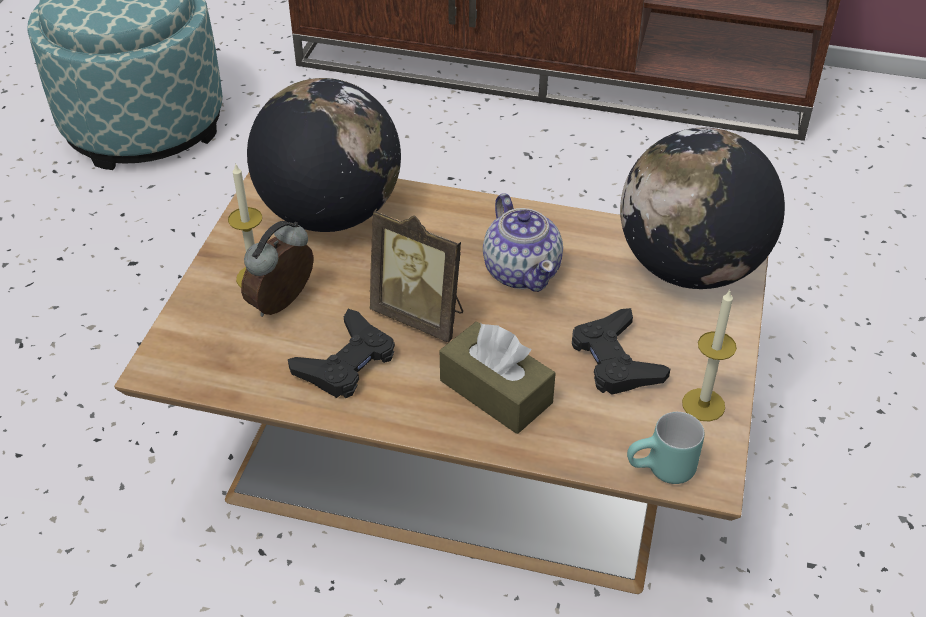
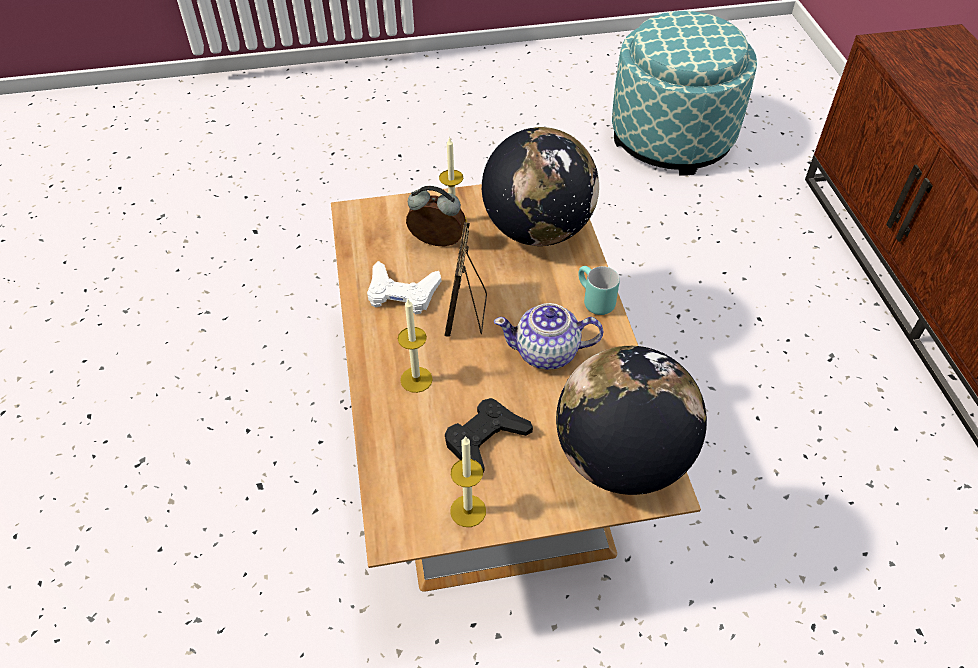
camera: 65 degrees right, 5 degrees up
(346, 362) = (402, 293): black game controller -> white game controller
(496, 391) = (416, 379): brown tissue box -> candle
(522, 270) = (547, 353): teapot -> teapot turned 45 degrees clockwise
(662, 472) = (386, 502): turquoise mug -> turquoise mug (592, 301)

